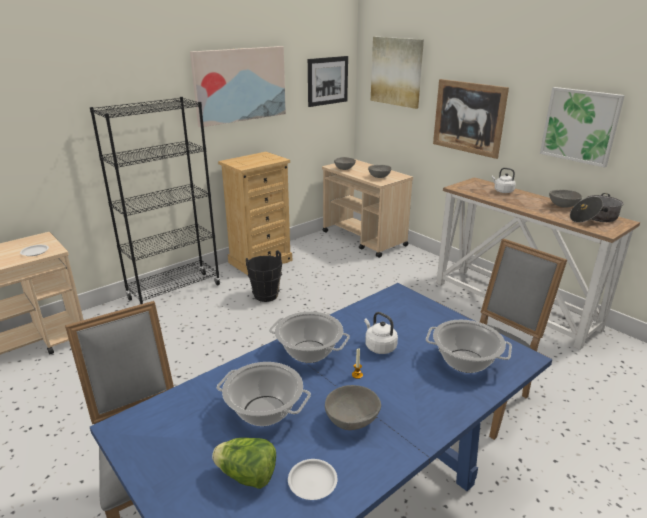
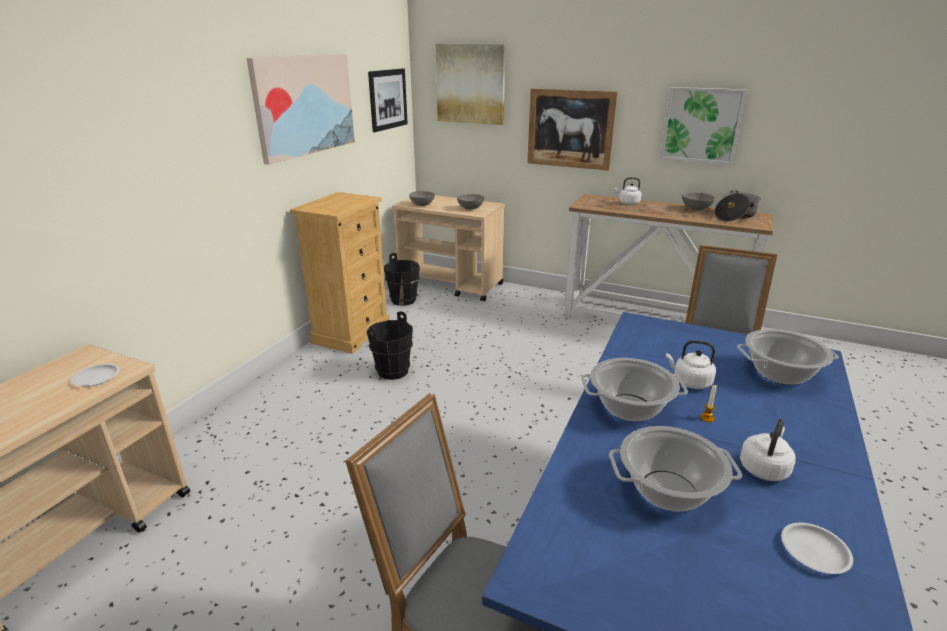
camera: 25 degrees left, 0 degrees up
(175, 292) = (267, 395): black bookcase -> none
(247, 476) = (746, 575): lettuce -> none
(317, 244) = (403, 300): none -> black bucket
(352, 420) = (764, 468): grey bowl -> white kettle

